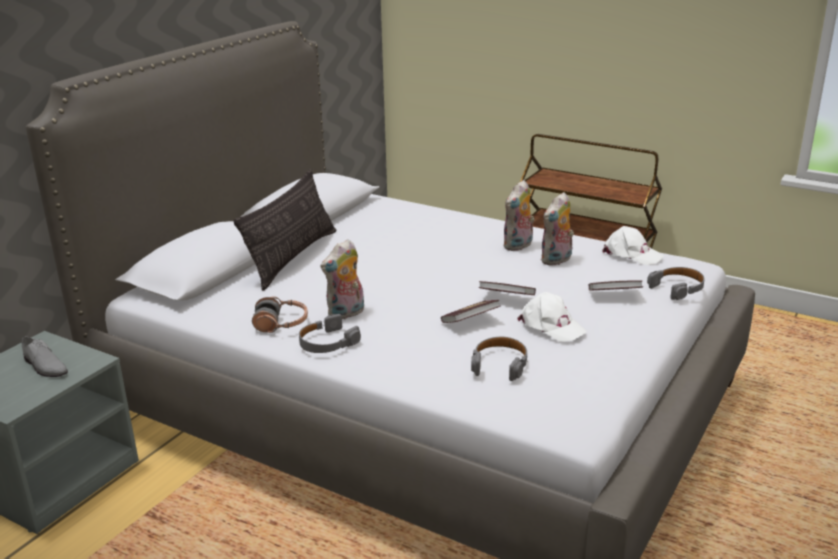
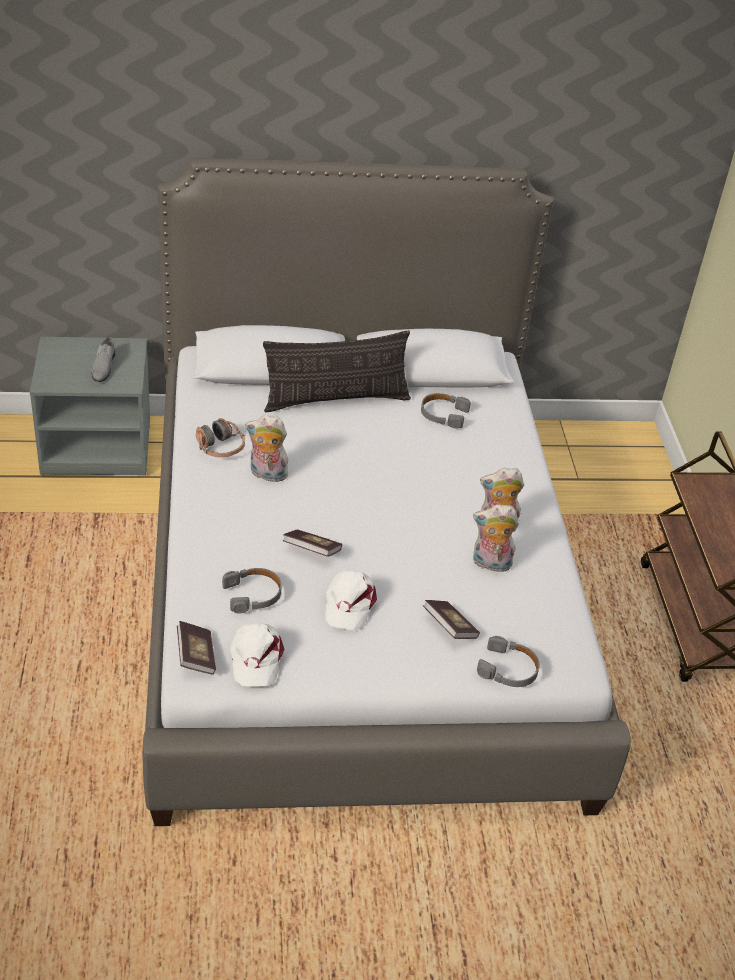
camera: 50 degrees right, 15 degrees up
(327, 343) = (212, 485): grey headphones -> grey headphones (443, 414)
(507, 298) = (378, 558): book -> book (196, 656)
(631, 254) = (558, 613): white cap -> white cap (255, 658)

